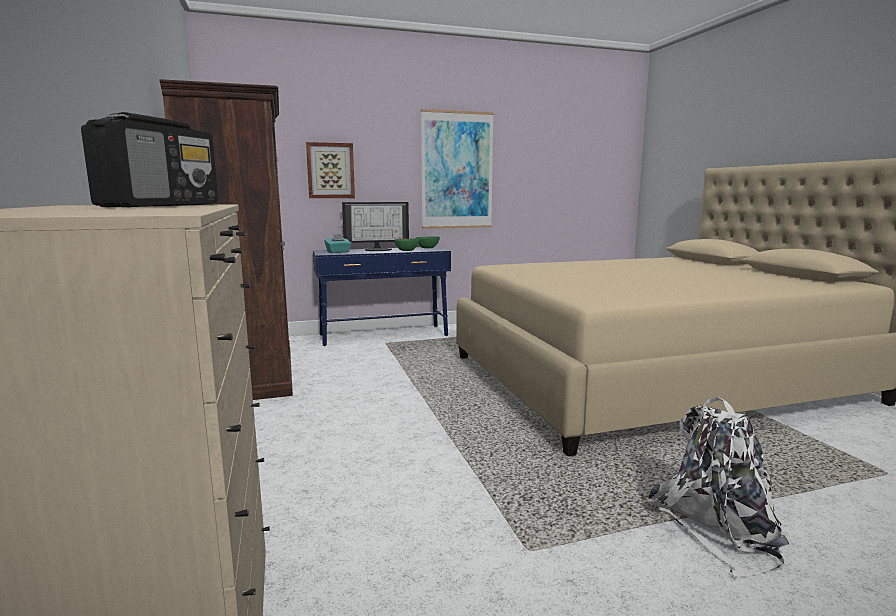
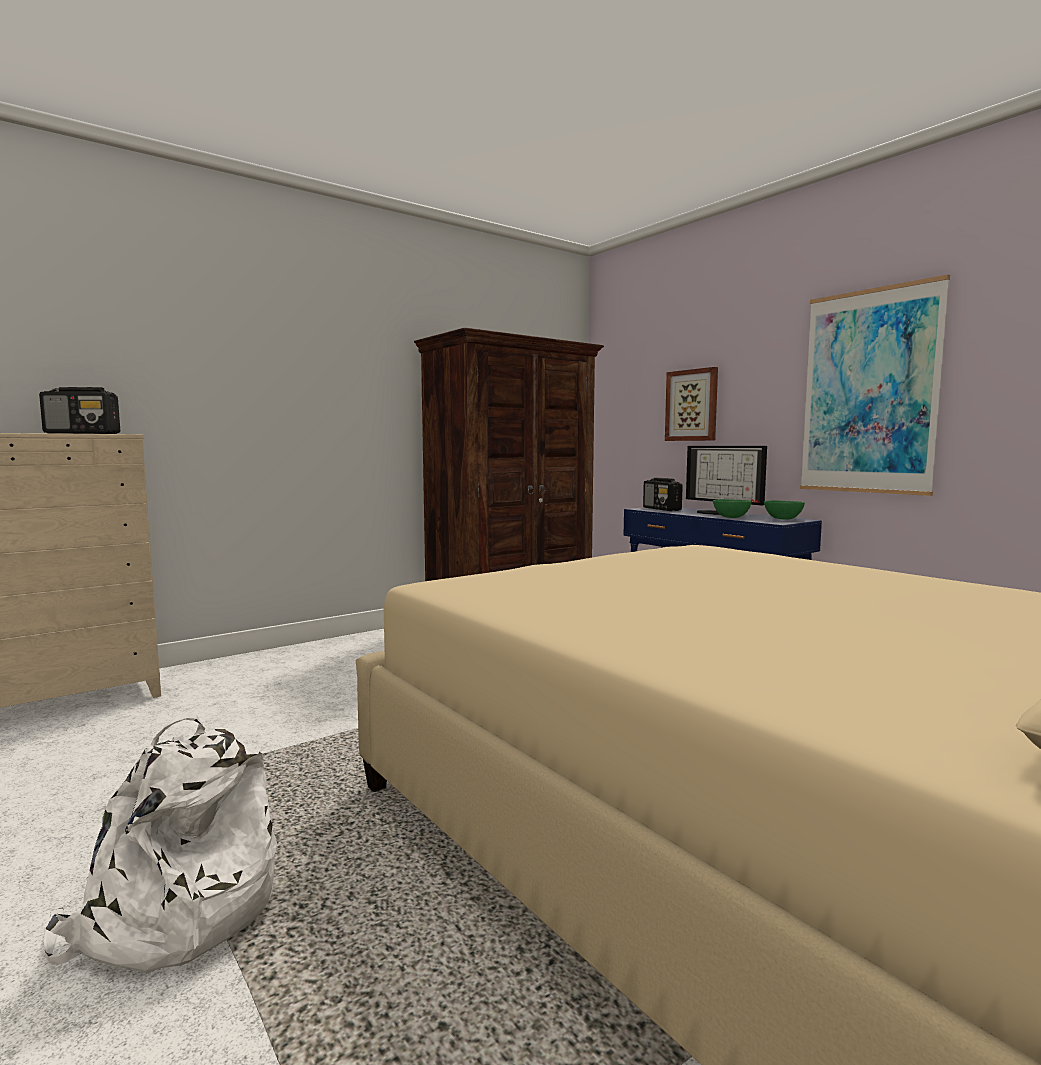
camera: 70 degrees right, 5 degrees down
(338, 252) = (662, 509): turquoise tissue box -> radio

